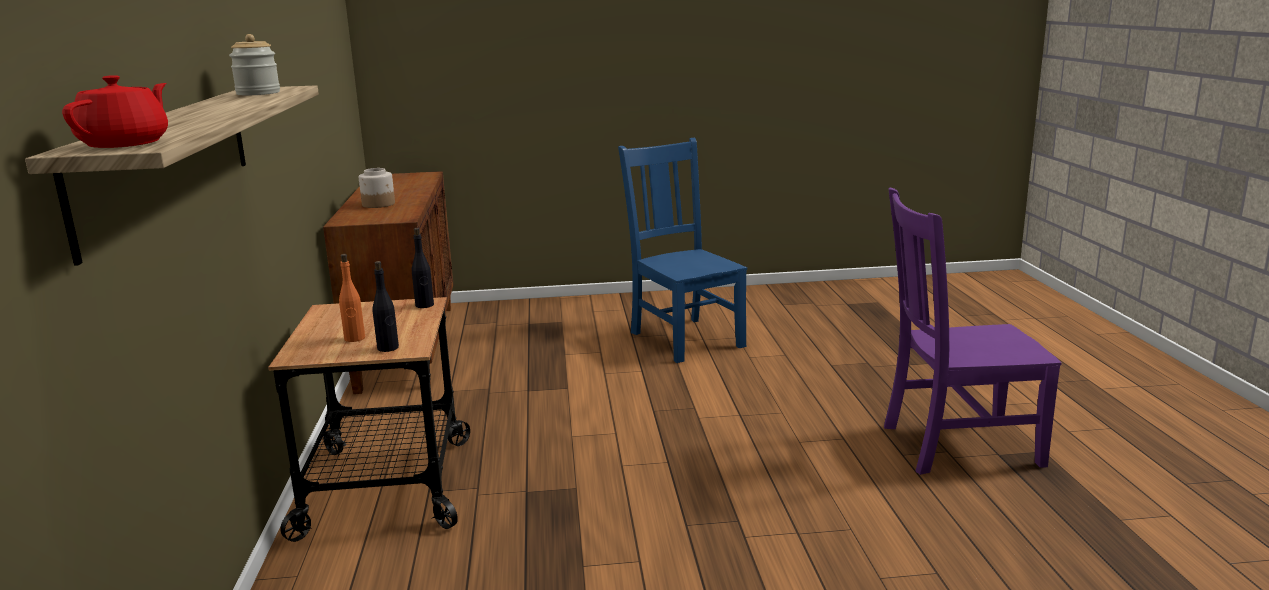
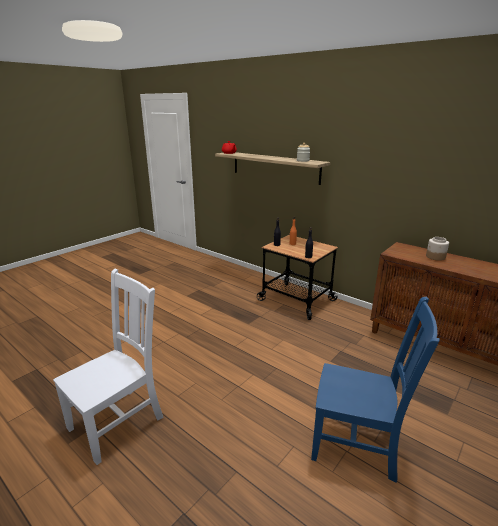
camera: 135 degrees right, 5 degrees up
(955, 445) = (119, 421): purple chair -> white chair

